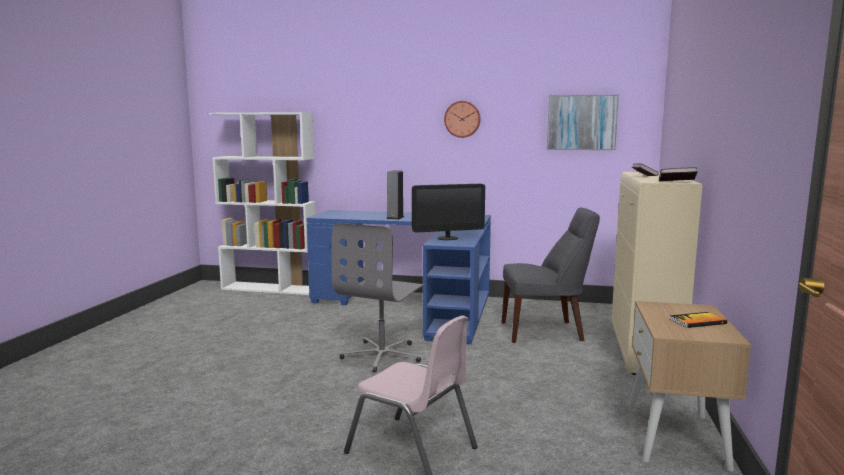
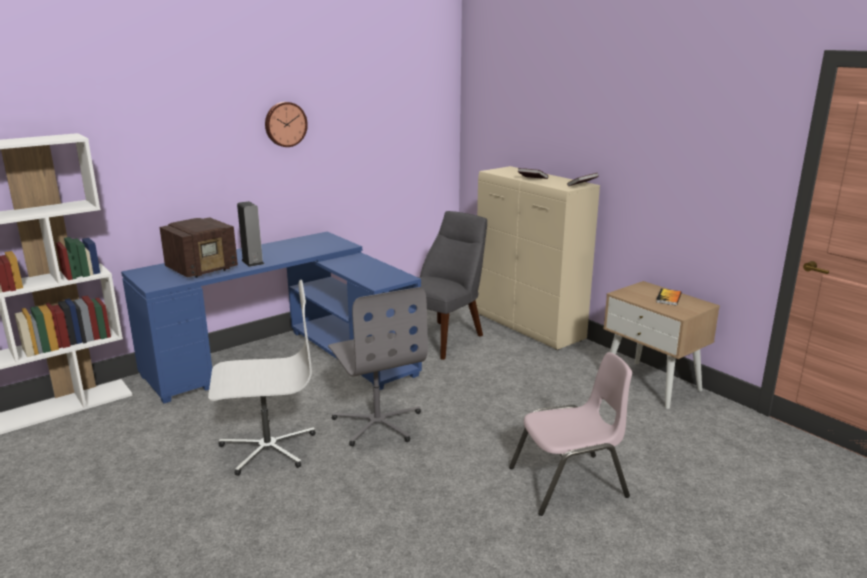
camera: 50 degrees left, 10 degrees up
(303, 340) = (267, 448): none -> white office chair
(362, 215) = (203, 269): none -> radio
(447, 238) = (368, 274): monitor -> none
(581, 122) = (400, 118): picture -> none

